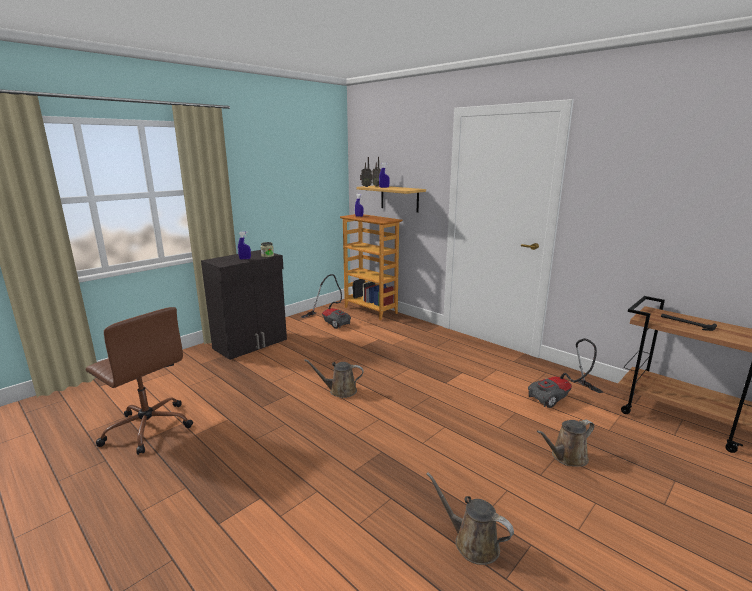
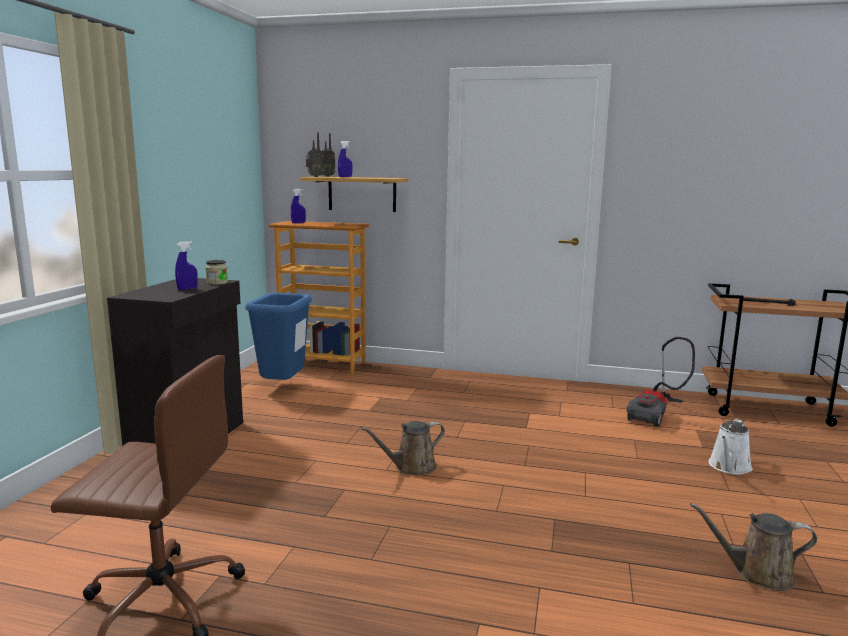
camera: 30 degrees left, 5 degrees down
(331, 321) = (282, 388): vacuum cleaner -> blue trash can
(566, 457) = (729, 467): brown watering can -> white watering can

